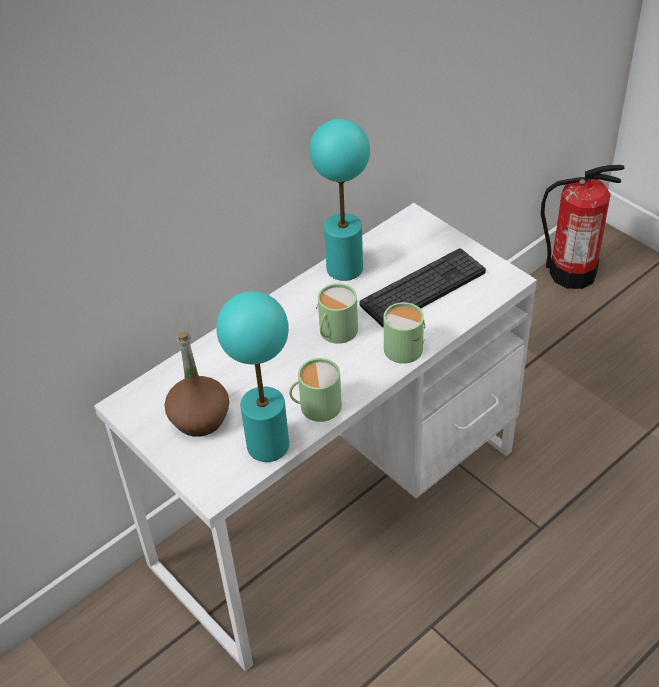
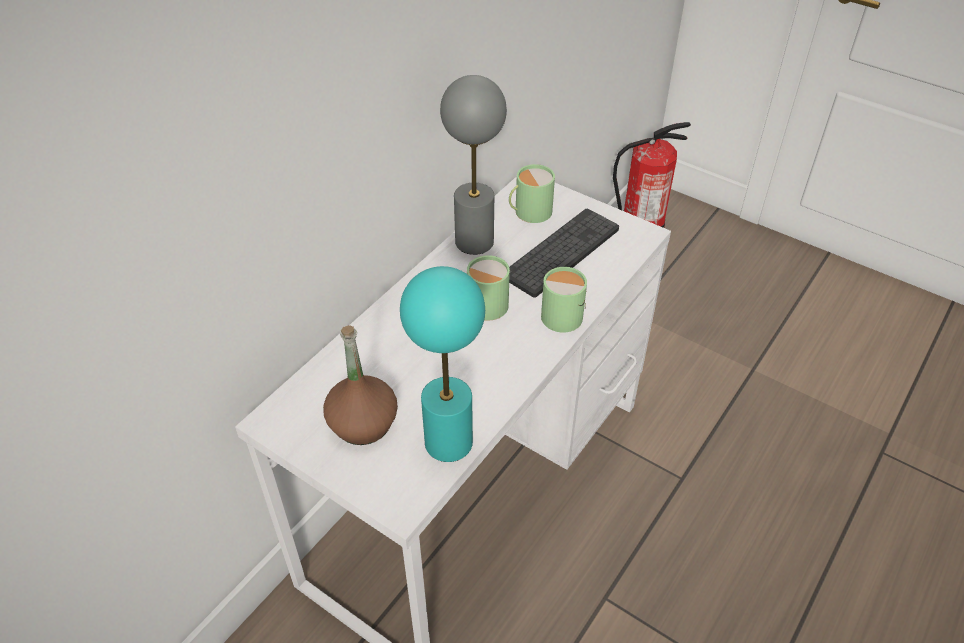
camera: 15 degrees left, 0 degrees up
(316, 406) = (488, 390): green mug -> green mug (529, 211)
(344, 268) = (473, 242): turquoise table lamp -> grey table lamp

